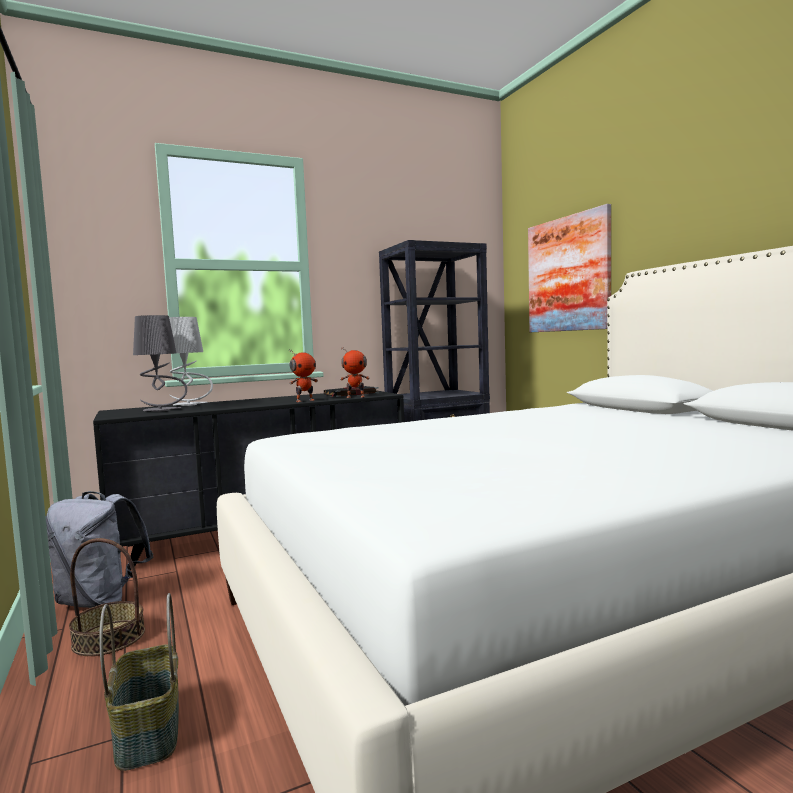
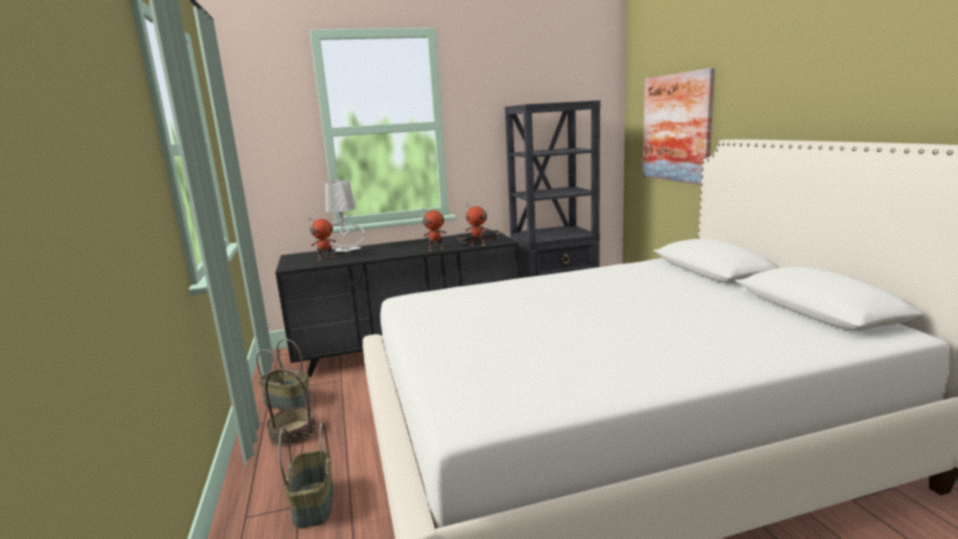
camera: 10 degrees right, 10 degrees up
(100, 601) = (288, 402): grey backpack -> basket
(161, 410) = (325, 258): grey table lamp -> toy robot

